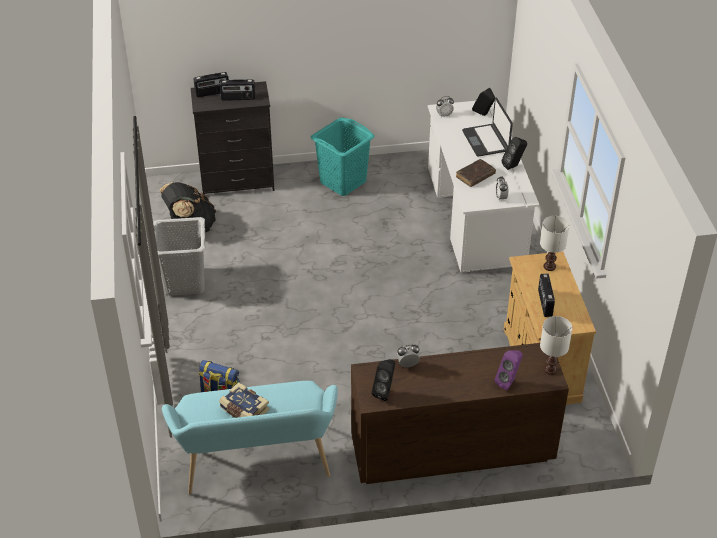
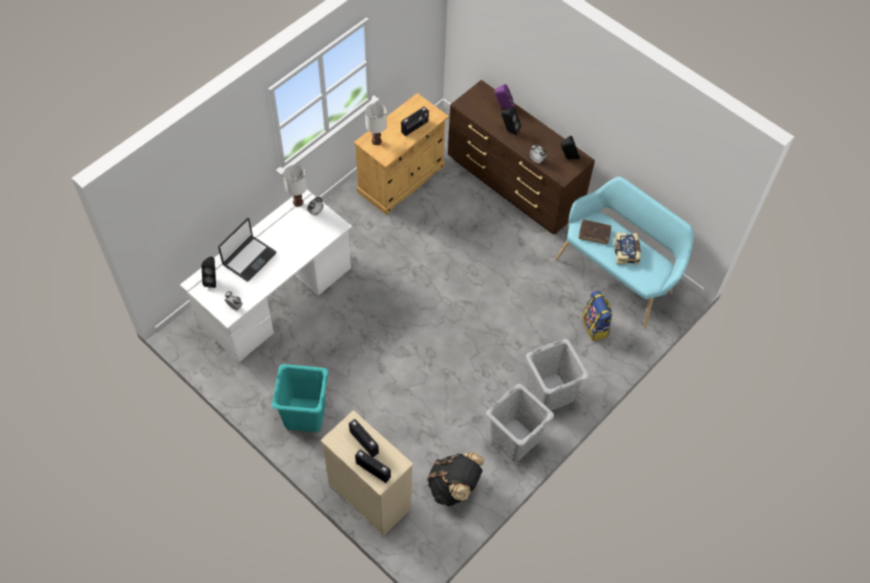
camera: 130 degrees left, 15 degrees up
(196, 329) = (550, 393): none -> grey laundry basket
(238, 182) = (369, 496): black dresser -> beige dresser
(475, 176) = (302, 241): brown book -> brown book (594, 234)
(513, 166) = (269, 224): black speaker -> black speaker (509, 130)
(550, 369) = (473, 93): white table lamp -> white table lamp (297, 202)

